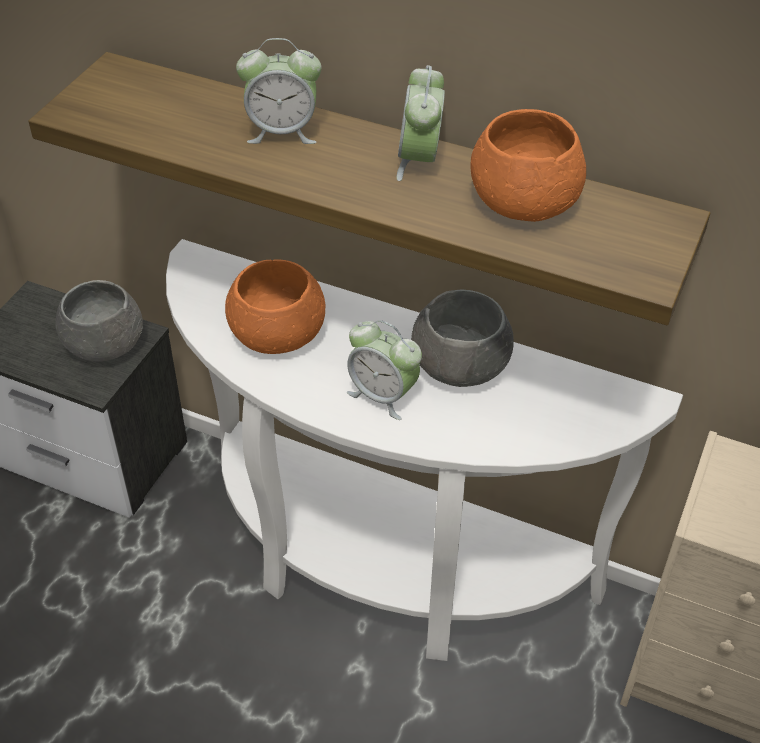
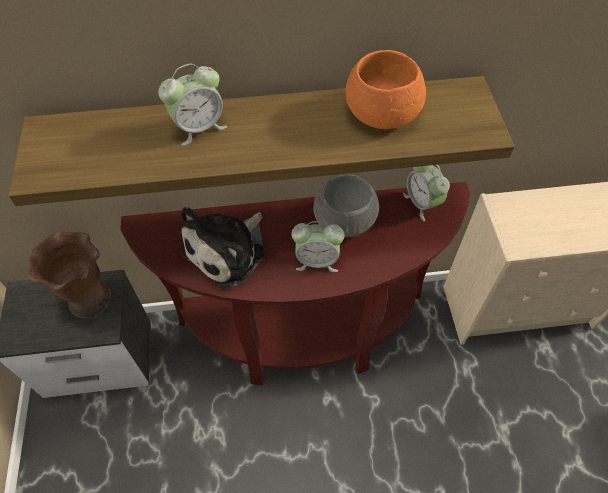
camera: 30 degrees left, 10 degrees up
(104, 344) = (90, 299): grey bowl -> brown vase
(278, 333) = (228, 251): orange bowl -> plush toy
(382, 565) = (304, 335): white console table -> brown console table
(419, 160) = (301, 111): alarm clock -> alarm clock (422, 203)

